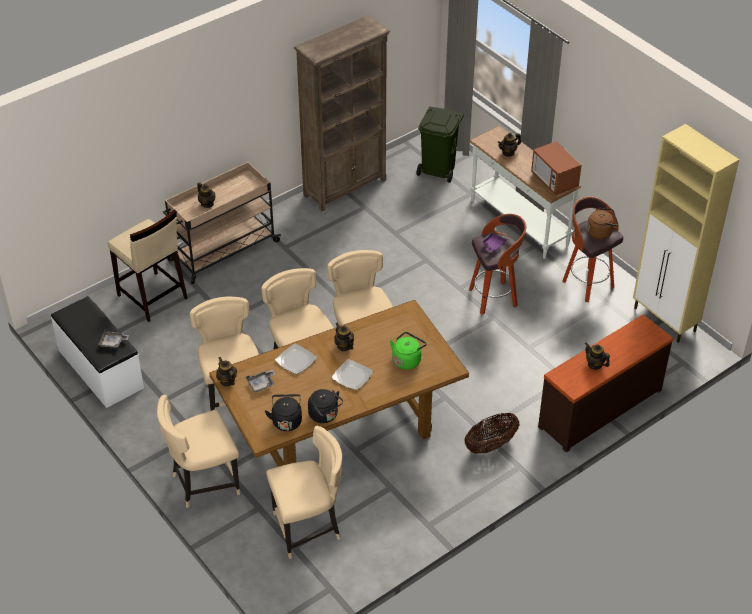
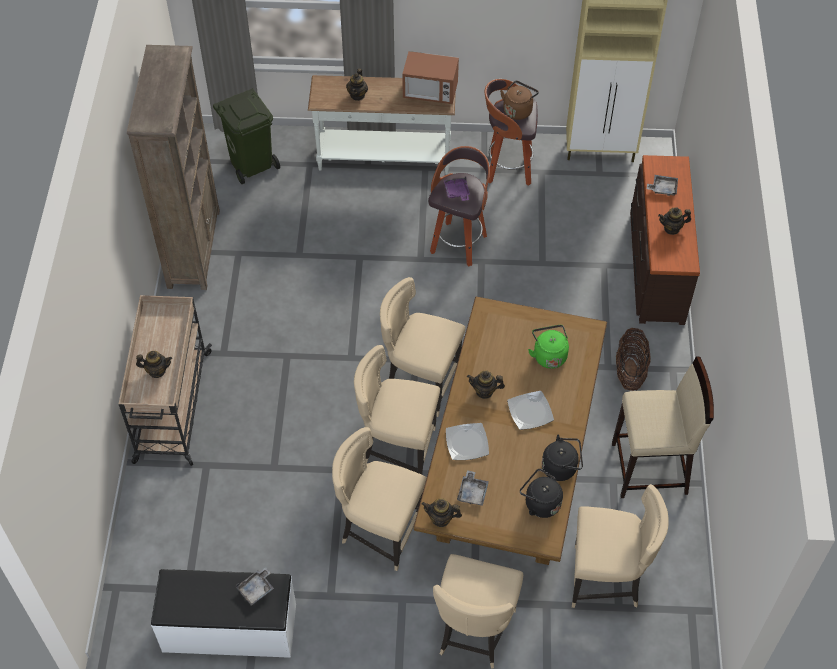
camera: 50 degrees left, 10 degrees up
(152, 297) = (173, 513): beige stool -> beige stool (650, 469)
(308, 528) = (606, 580): beige chair -> beige chair turned 75 degrees clockwise
(625, 340) = (663, 188): none -> grey tray

